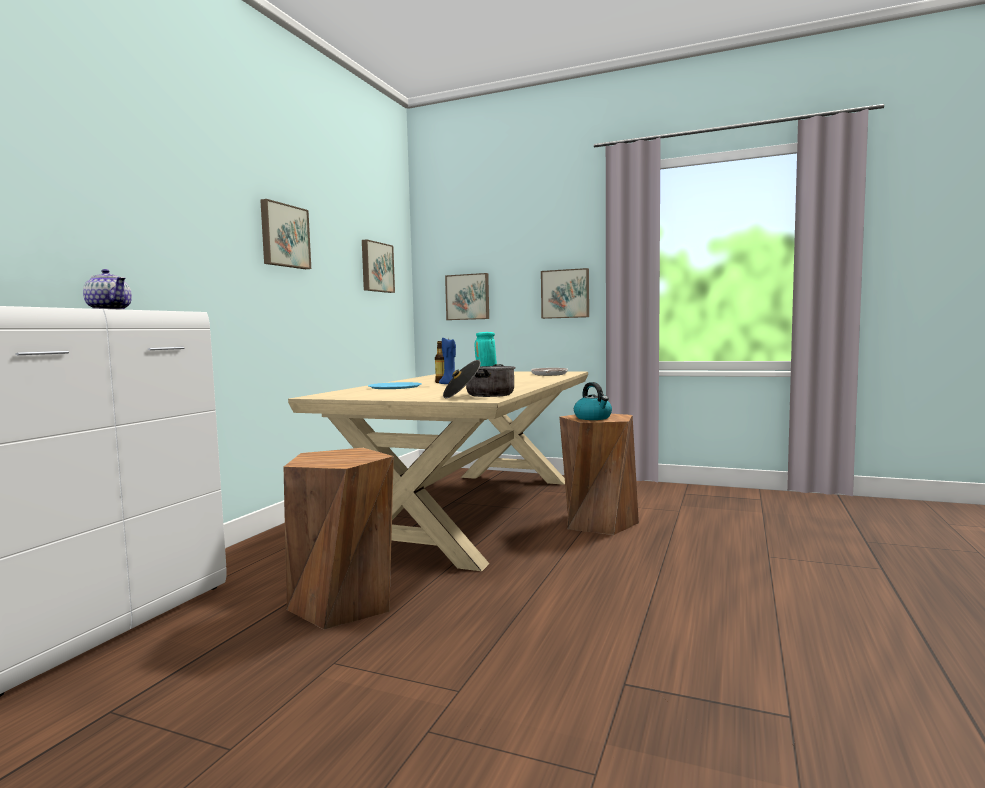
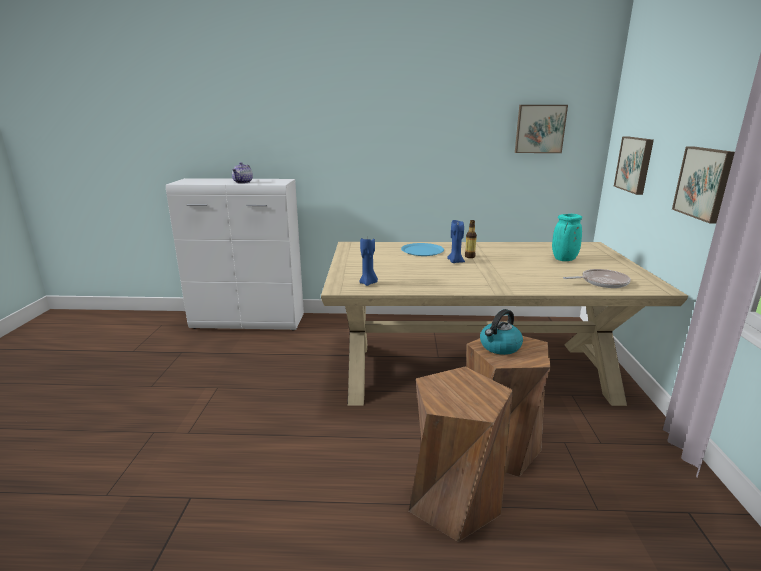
camera: 70 degrees right, 15 degrees up
(284, 236) = (414, 116): picture -> none
(343, 603) = (284, 369): brown stool -> brown stool (453, 501)
(480, 395) = (368, 283): cooking pot -> blue candle

